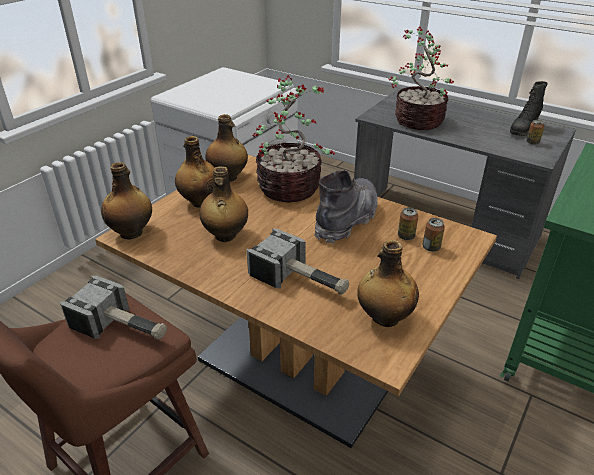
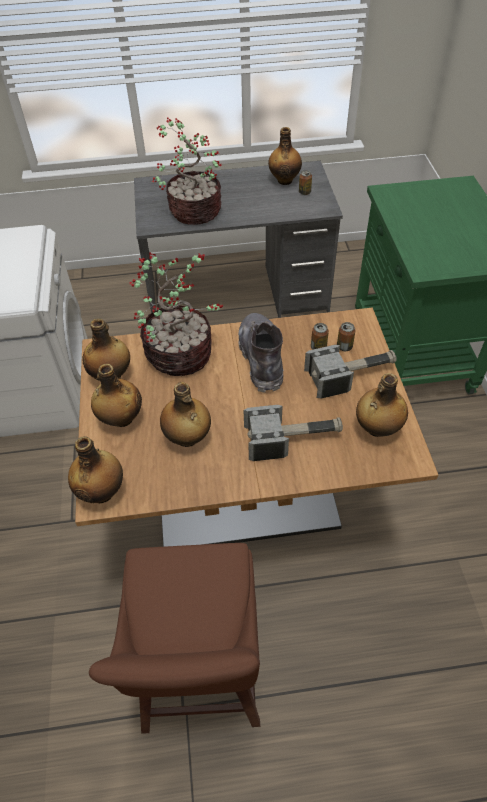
camera: 40 degrees left, 15 degrees up
(123, 328) = (189, 577): hammer -> hammer (351, 375)
(523, 129) = (284, 180): black boot -> bottle

